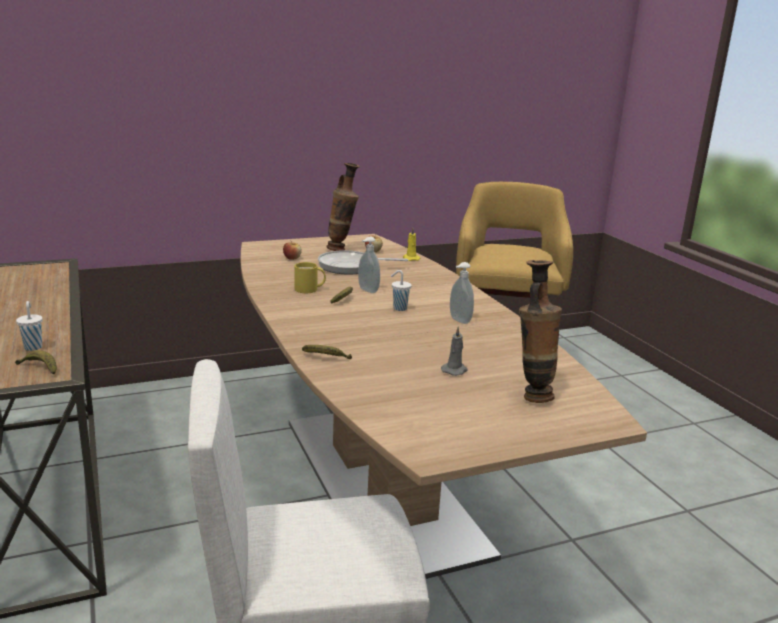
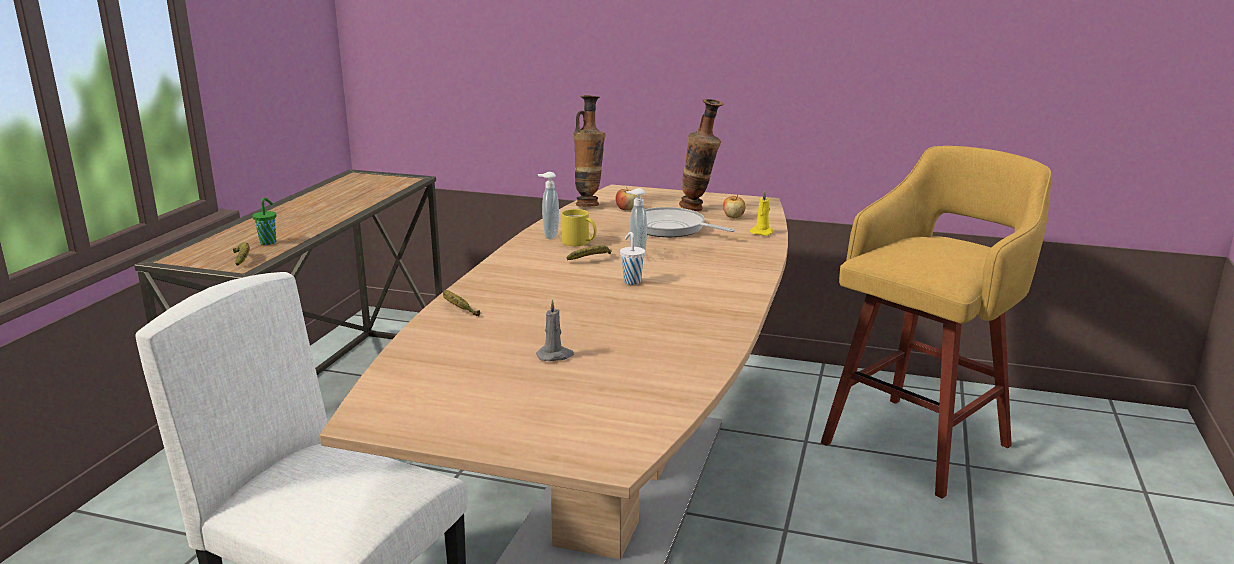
camera: 40 degrees right, 0 degrees up
(33, 347) = (269, 242): white cup -> green cup
(458, 321) = (671, 309): soap dispenser -> soap dispenser (549, 236)
(532, 395) = (582, 404): vase -> vase (589, 204)

